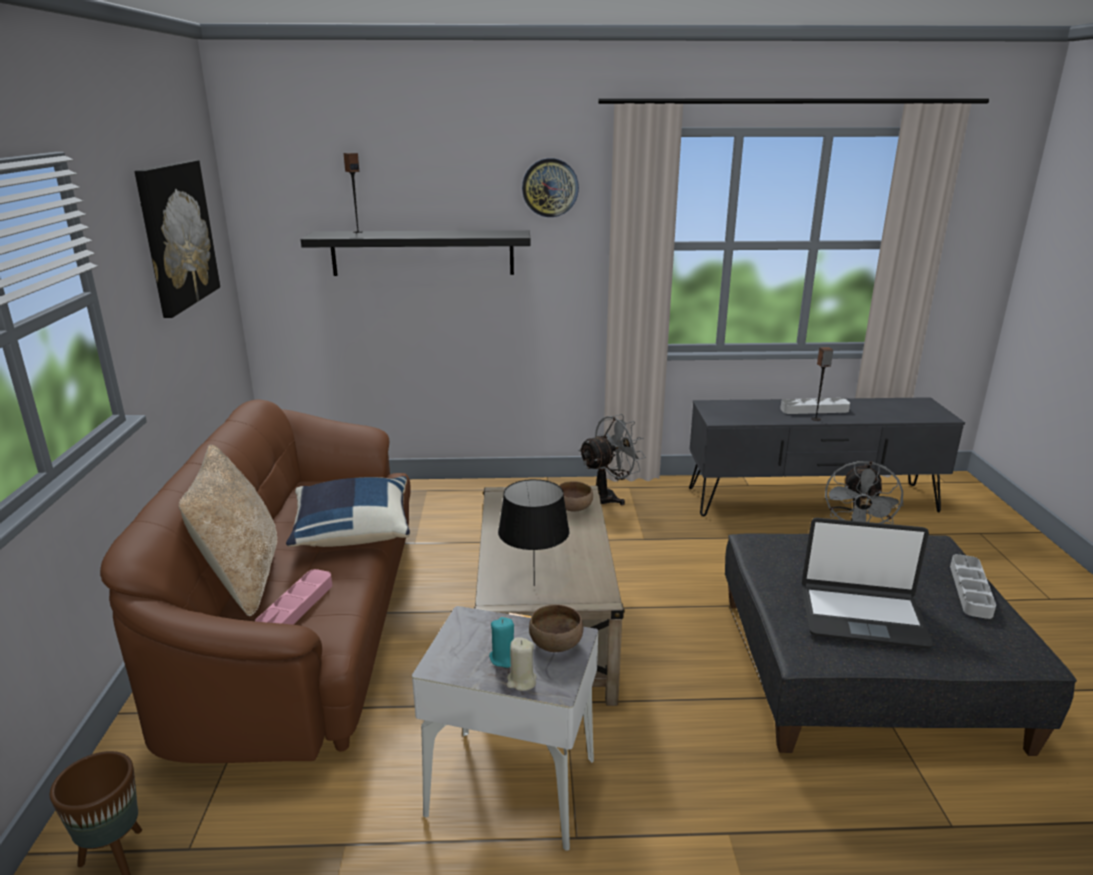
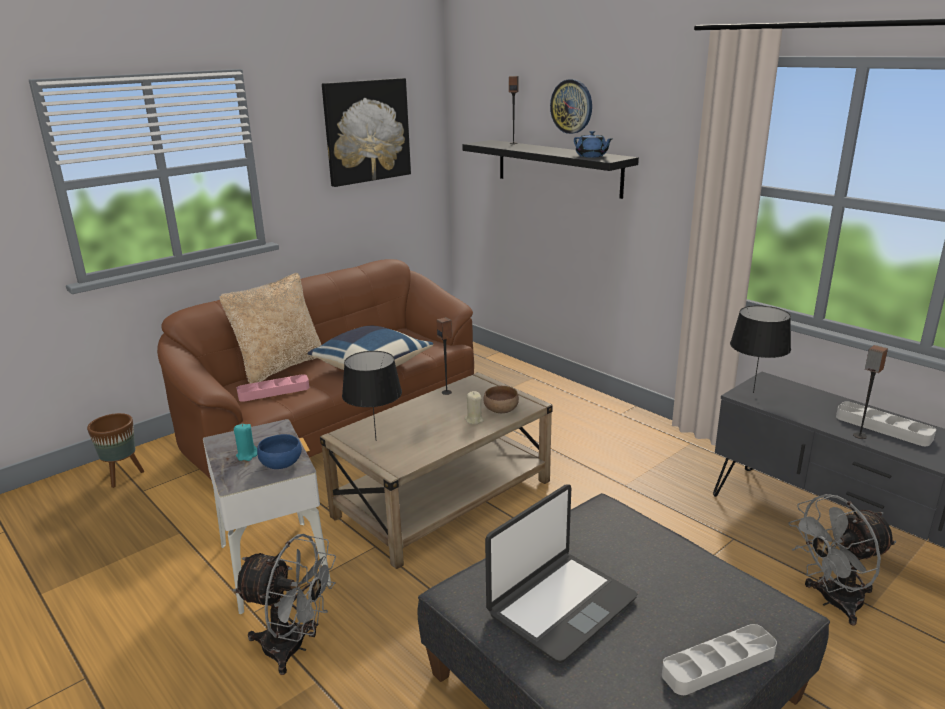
camera: 50 degrees right, 0 degrees up
(490, 234) = (591, 156): none -> blue teapot
(498, 515) = (446, 392): none -> speaker
(521, 681) = (229, 470): beige candle -> beige candle (474, 420)
(550, 187) = (659, 116): wall clock -> wall clock (572, 106)
(555, 643) = (282, 464): brown bowl -> blue bowl
(607, 497) = (656, 441): grey fan -> grey fan (294, 648)
(720, 416) = (753, 393): none -> black table lamp
(862, 616) = (560, 605): laptop -> laptop turned 105 degrees counterclockwise

